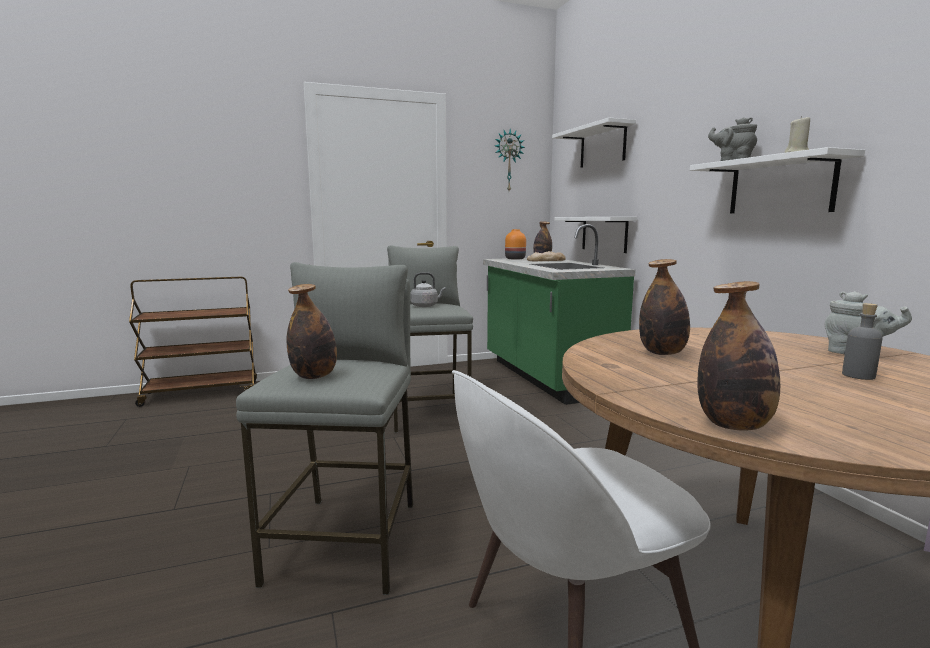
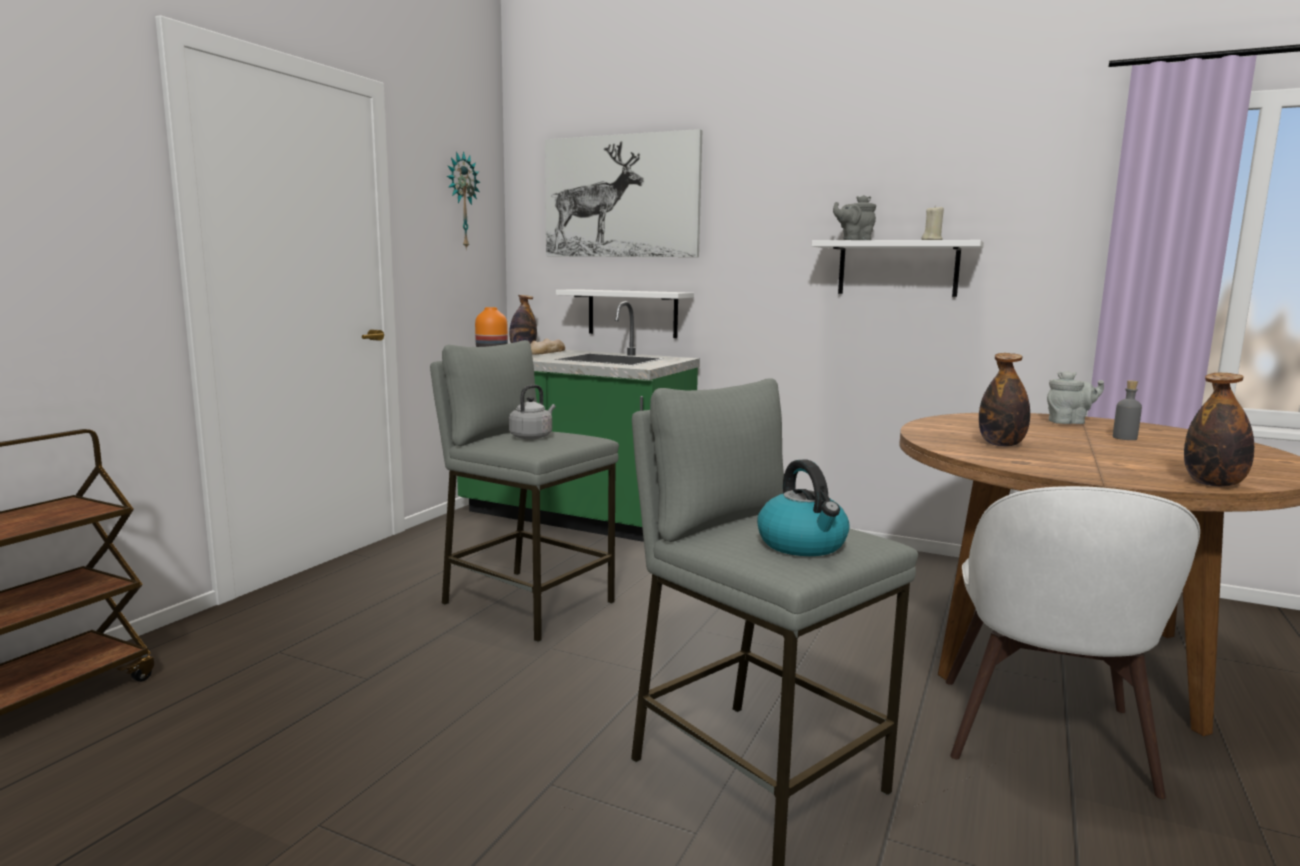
camera: 45 degrees left, 0 degrees up
(314, 376) = (803, 545): bottle -> kettle
(602, 146) = (621, 197): white shelf -> picture

